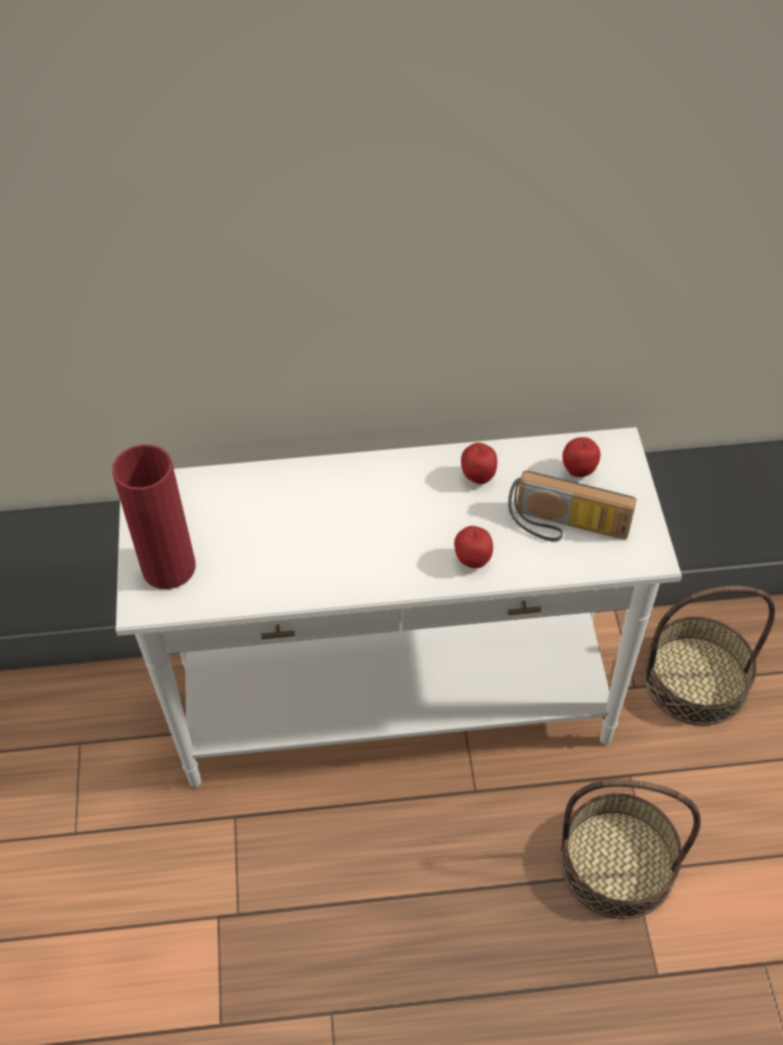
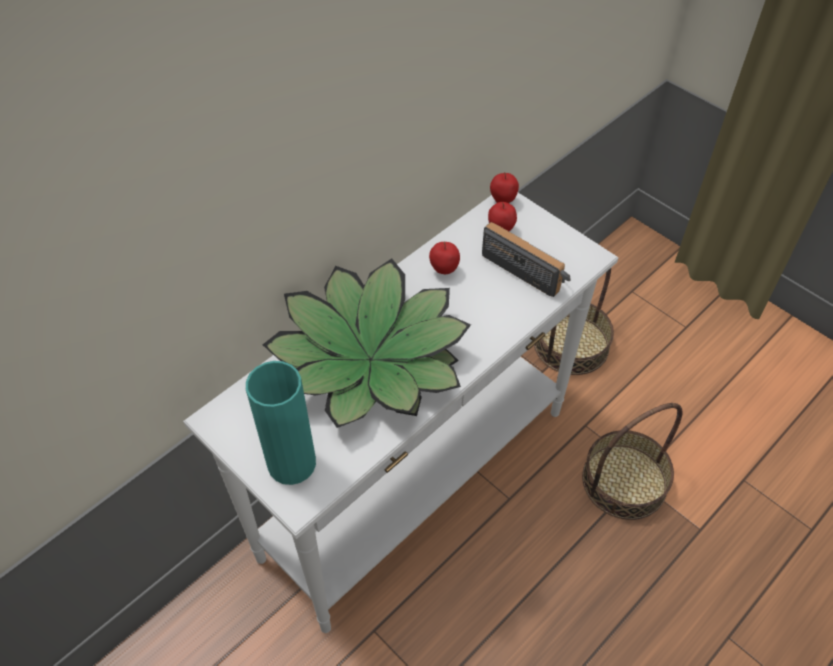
camera: 40 degrees left, 0 degrees up
(169, 567) = (291, 463): red vase -> turquoise vase
(324, 520) = (371, 359): none -> potted plant
(472, 561) = (494, 325): apple -> apple (502, 201)
(565, 528) = (527, 269): radio -> radio turned 120 degrees counterclockwise

